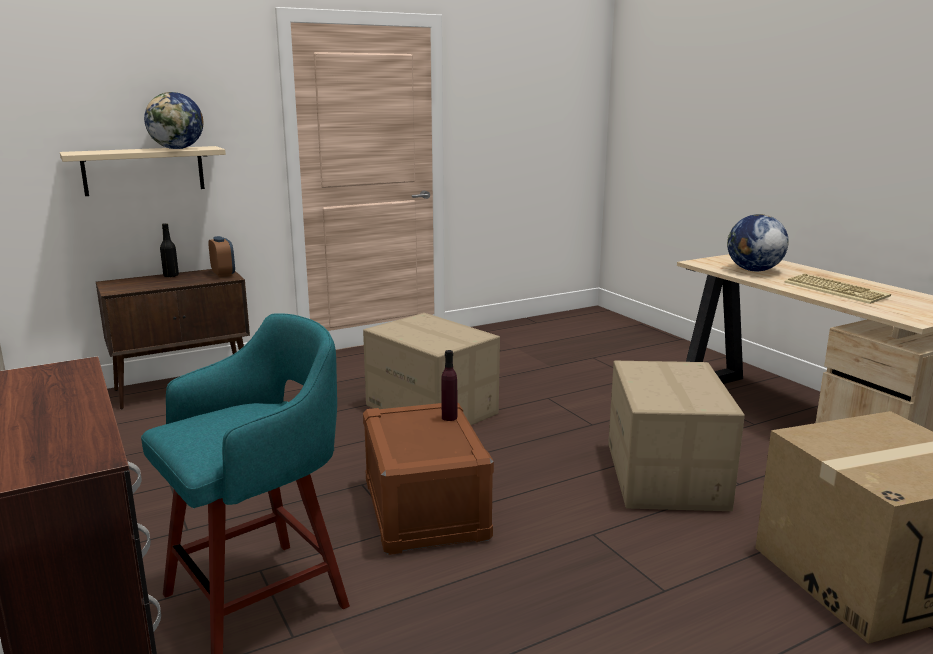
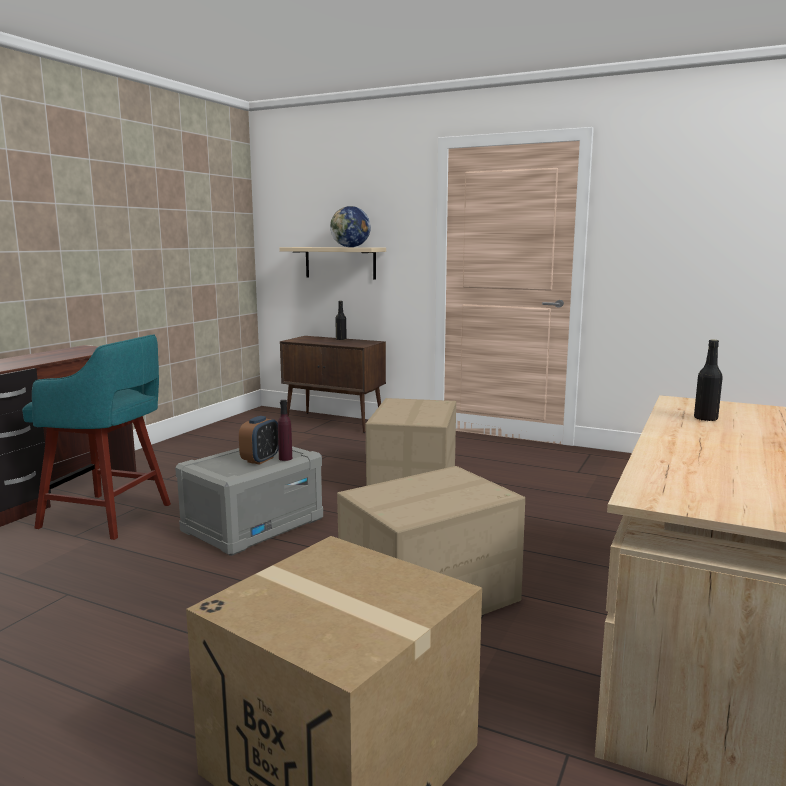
camera: 55 degrees right, 5 degrees down
(223, 274) = (365, 343): alarm clock -> alarm clock (260, 460)
(424, 509) = (253, 525): brown storage box -> grey storage box
(753, 270) = (705, 419): globe -> black bottle
(837, 290) = (710, 455): keyboard -> none

